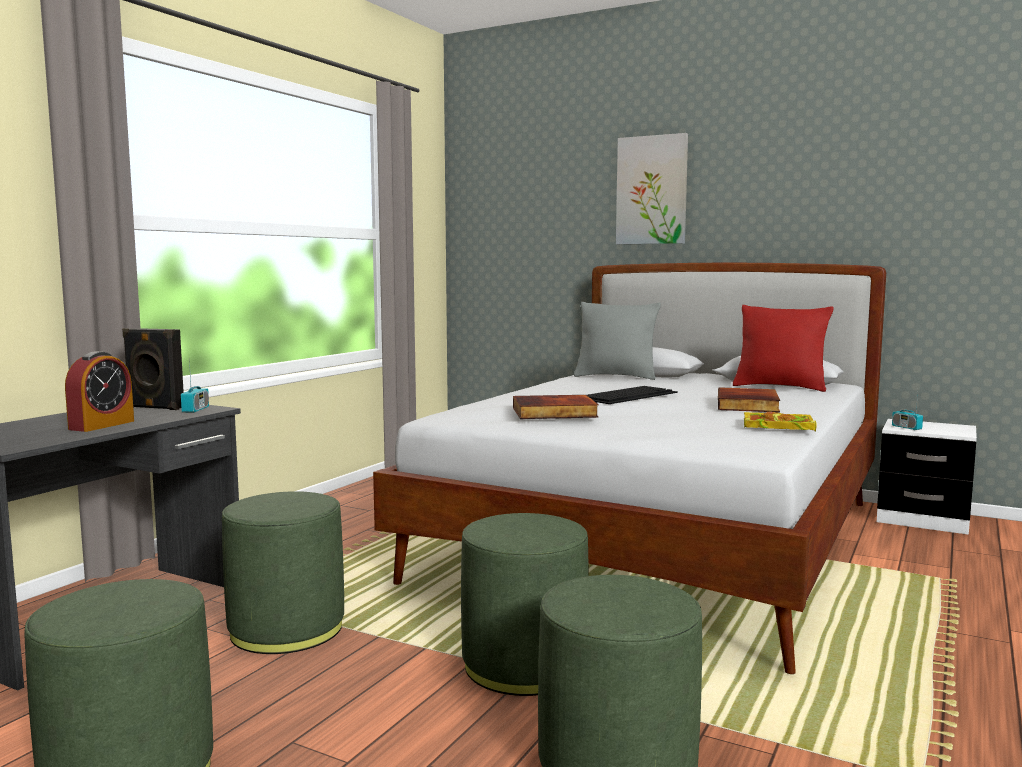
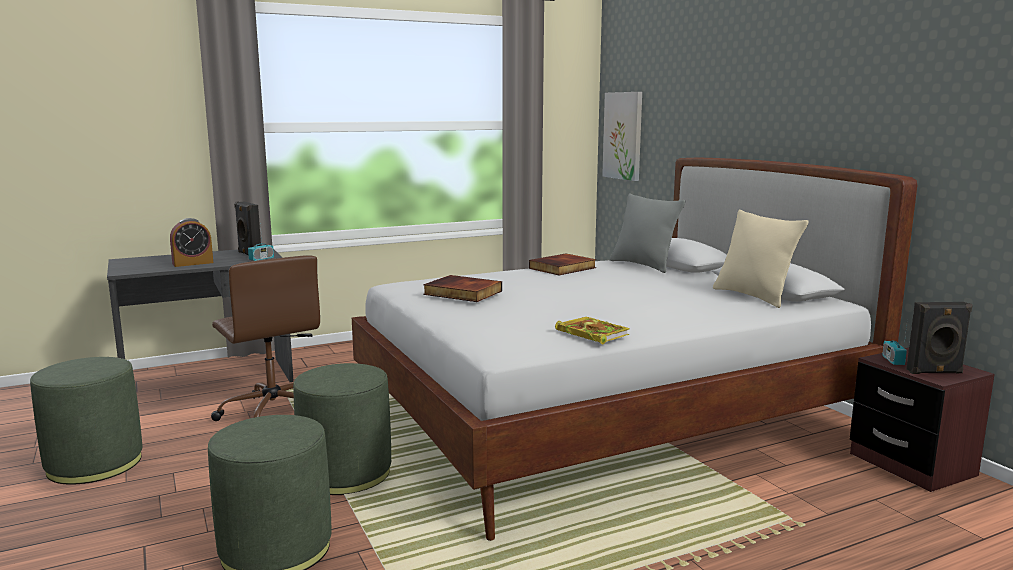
camera: 35 degrees right, 5 degrees up
(287, 629) = (272, 411): green ottoman -> brown office chair
(627, 395) = (574, 285): keyboard -> none
(652, 190) = (732, 85): picture -> picture (623, 135)
(749, 405) = (645, 310): book -> book (563, 268)
(780, 387) = (753, 296): red pillow -> beige pillow
(922, 520) = (911, 465): white nightstand -> brown nightstand
(947, 430) = (935, 372): none -> black speaker

